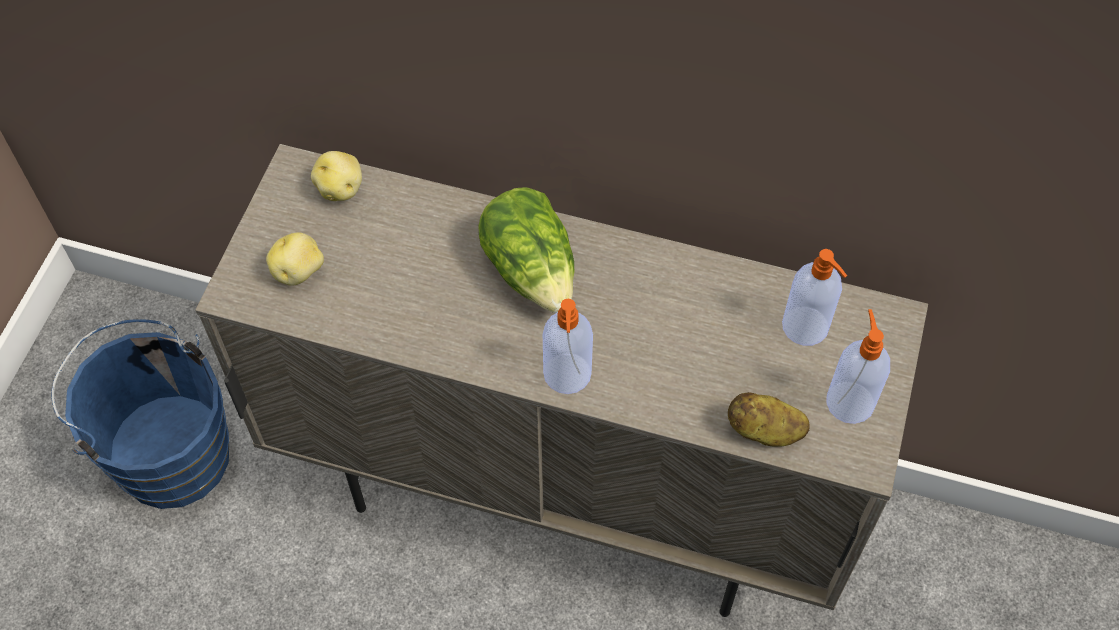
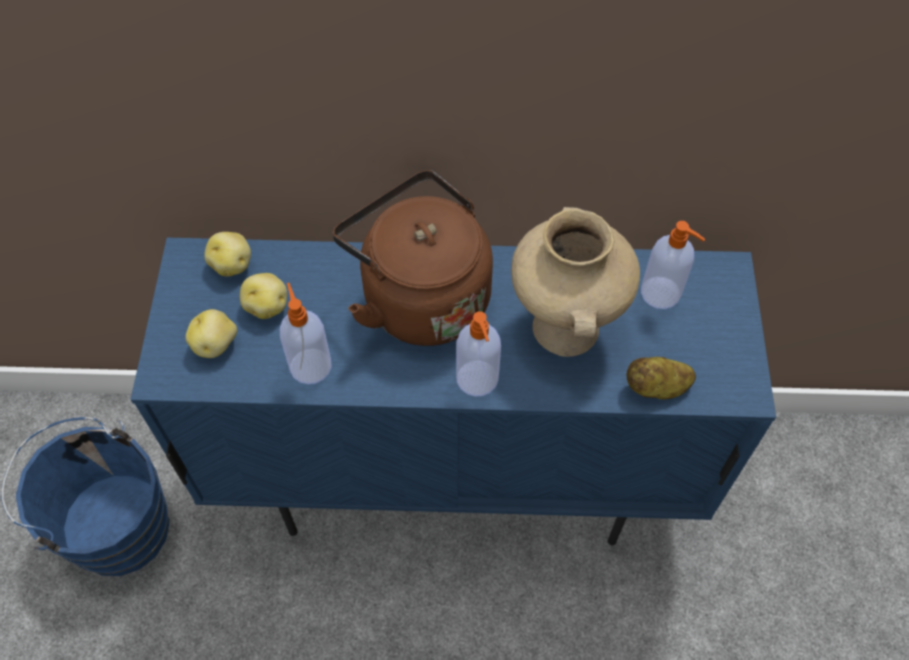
camera: 15 degrees left, 0 degrees up
(364, 242) = (267, 305): none -> potato
(532, 270) = (420, 297): lettuce -> brown kettle
(562, 493) = (455, 478): beige cabinet -> blue cabinet
(682, 338) = (563, 326): none -> beige vase
(849, 401) = (716, 345): soap dispenser -> soap dispenser (310, 365)

